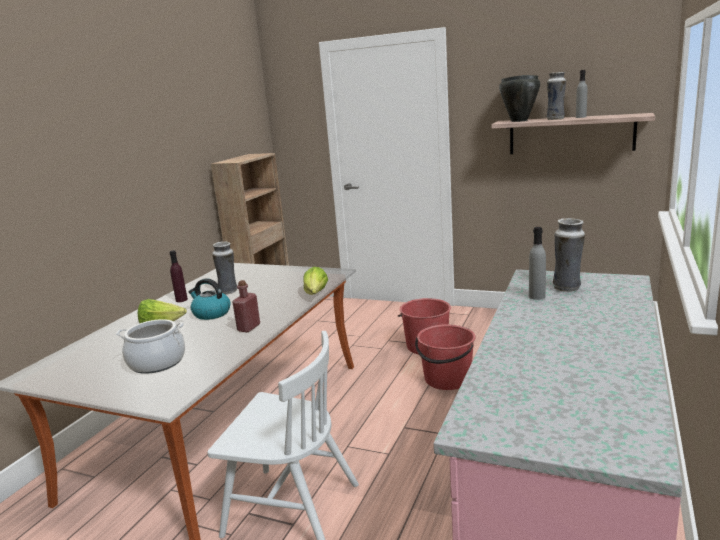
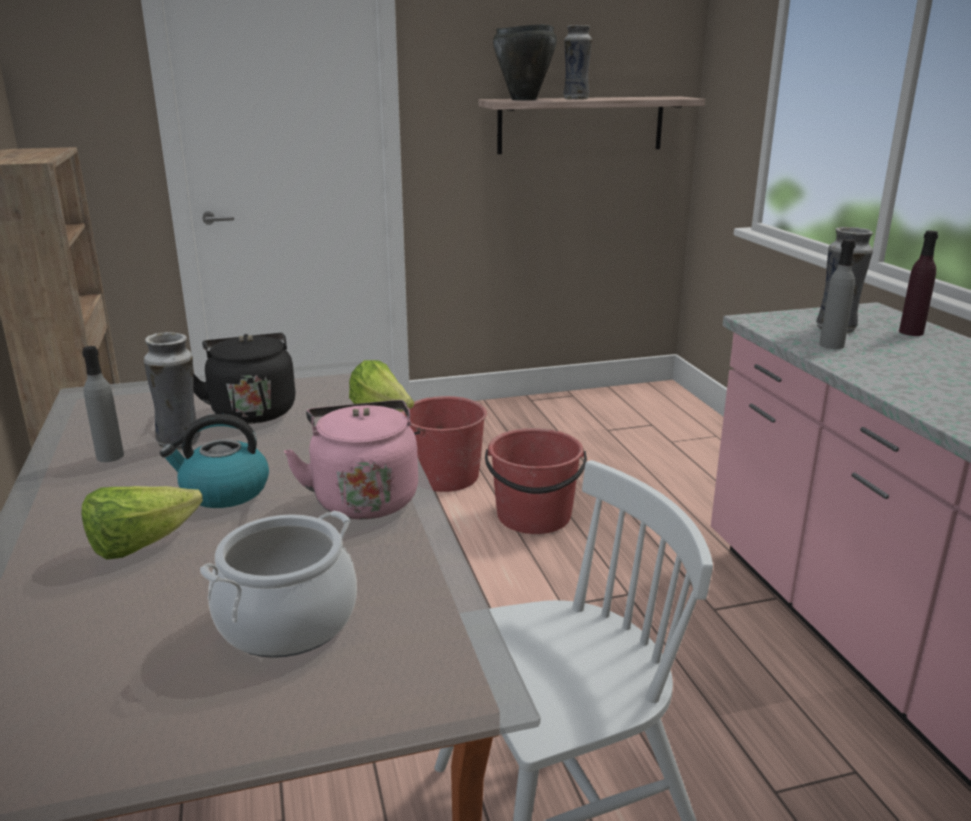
camera: 40 degrees left, 5 degrees up
(181, 300) = (89, 482): purple bottle -> purple bottle (911, 332)
(249, 328) = (363, 497): red bottle -> pink kettle
(271, 283) = (252, 410): none -> black kettle
(581, 117) = (603, 98): grey bottle -> grey bottle (110, 456)

